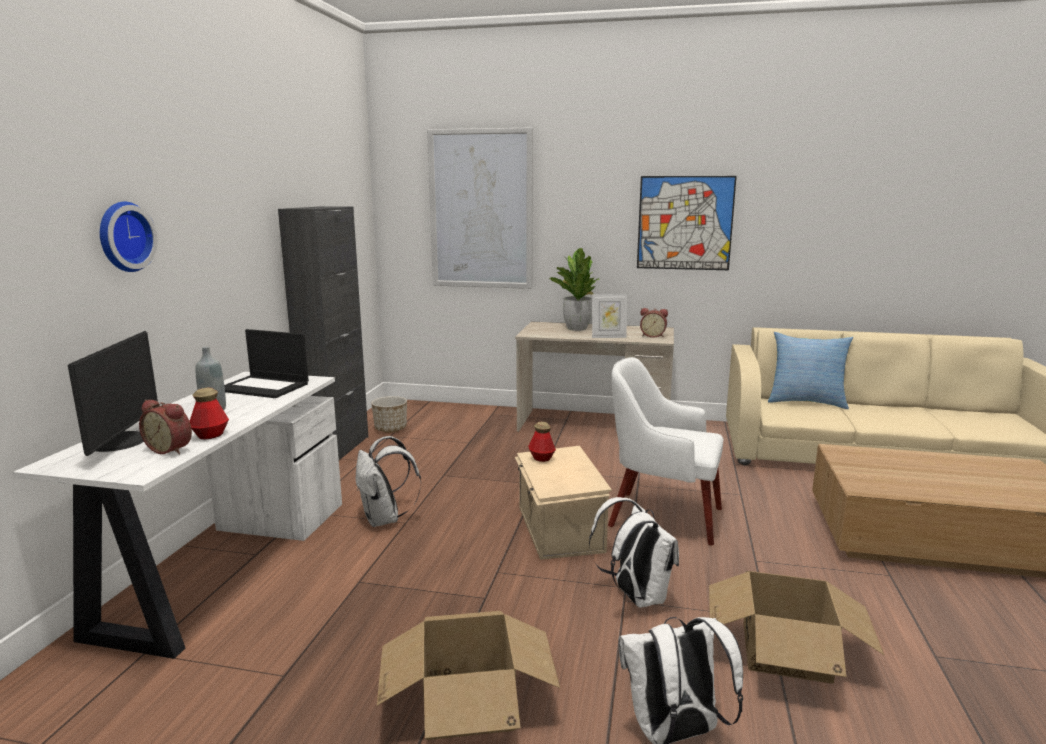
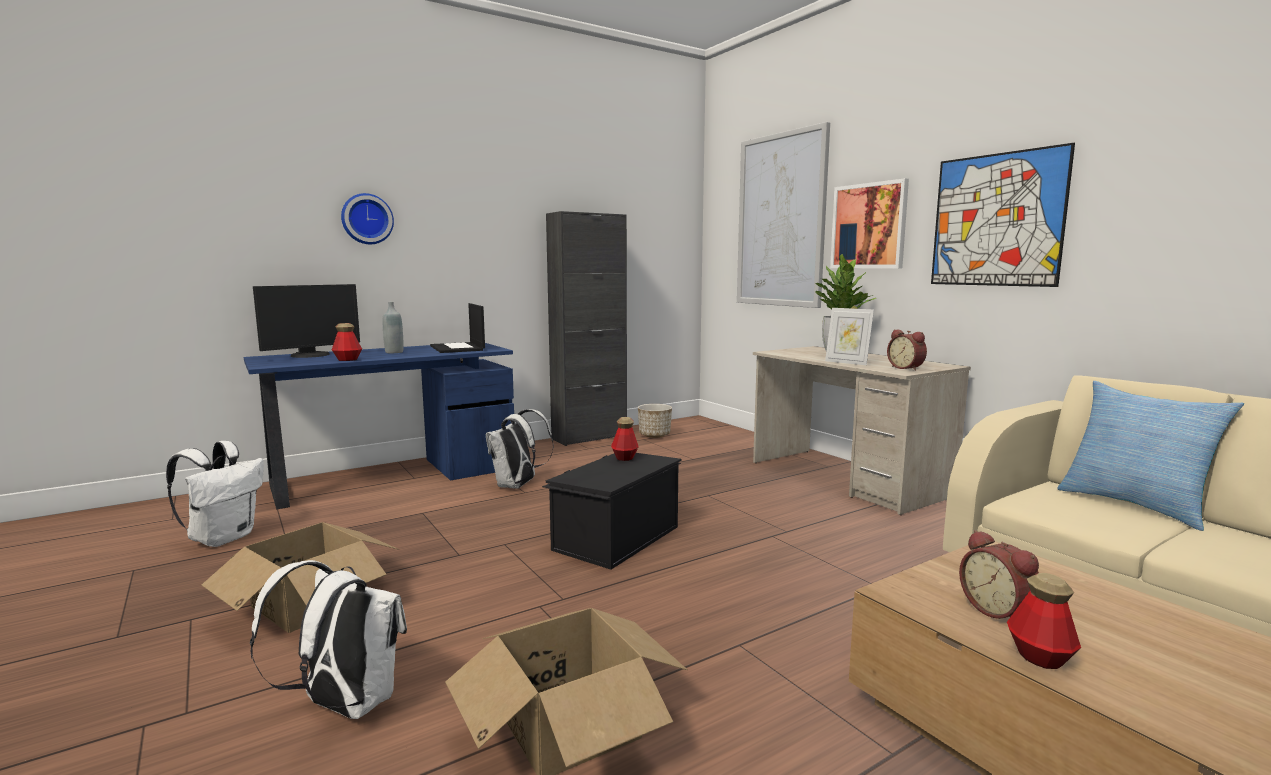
camera: 45 degrees right, 5 degrees down
(171, 449) = (312, 361): alarm clock -> alarm clock (999, 610)
(224, 563) = (391, 476): white desk -> blue desk
(558, 529) = (614, 538): beige storage box -> black storage box
(577, 221) = (869, 226): none -> picture
(635, 596) = (554, 608): white backpack -> white backpack (223, 538)
(661, 516) = (732, 567): white armchair -> none
(946, 495) = (1039, 657): none -> bottle

